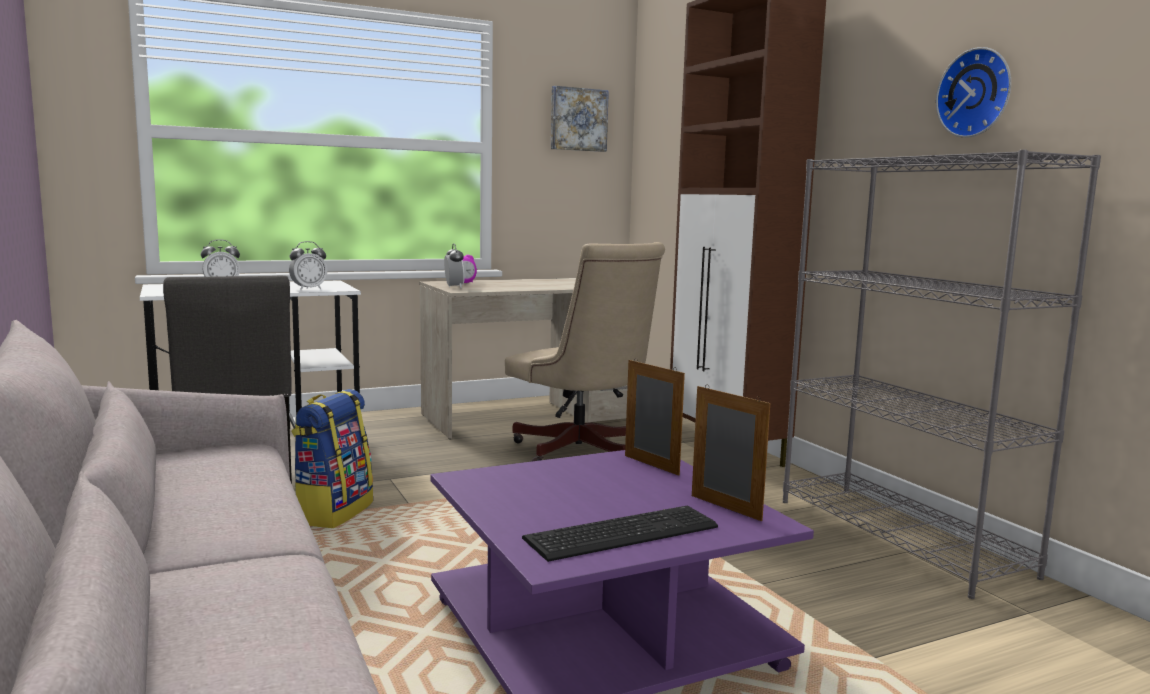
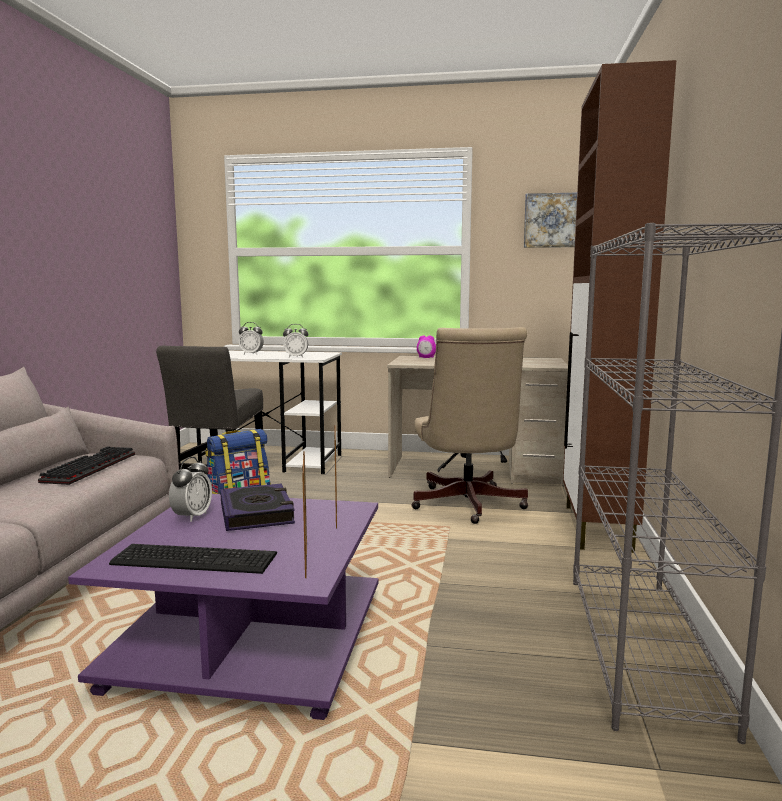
camera: 35 degrees right, 0 degrees up
(221, 469) = (89, 467): none -> keyboard
(454, 287) = (405, 360): alarm clock -> alarm clock (192, 516)
(567, 479) = (256, 513): none -> book
(977, 93) = (746, 158): wall clock -> none

